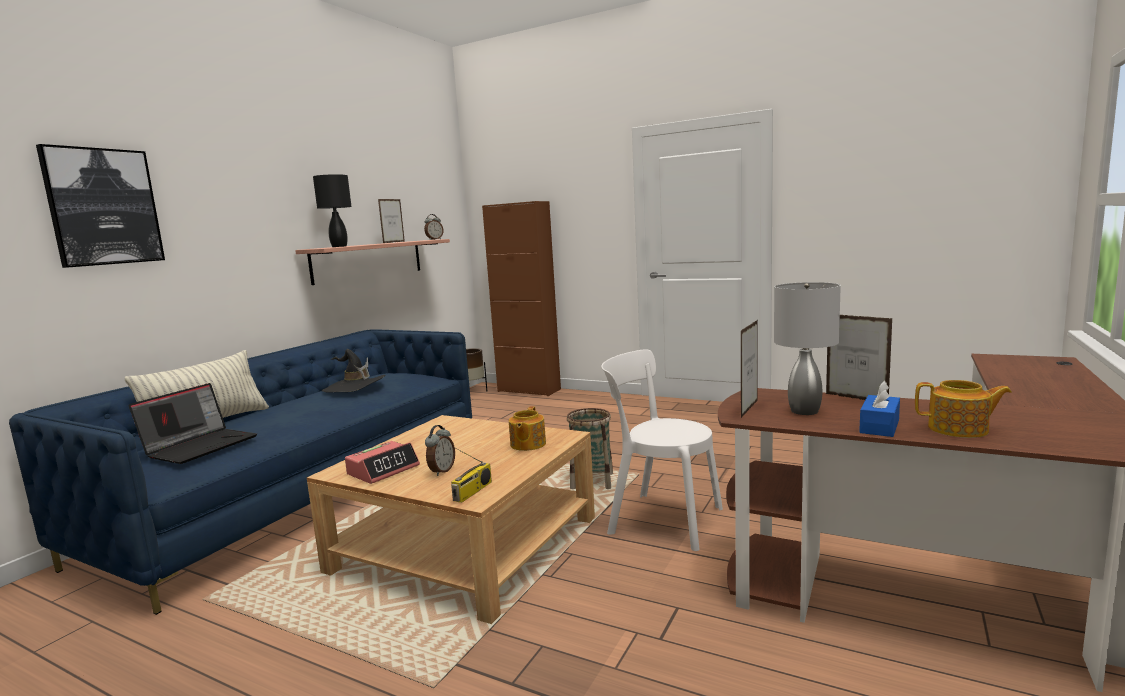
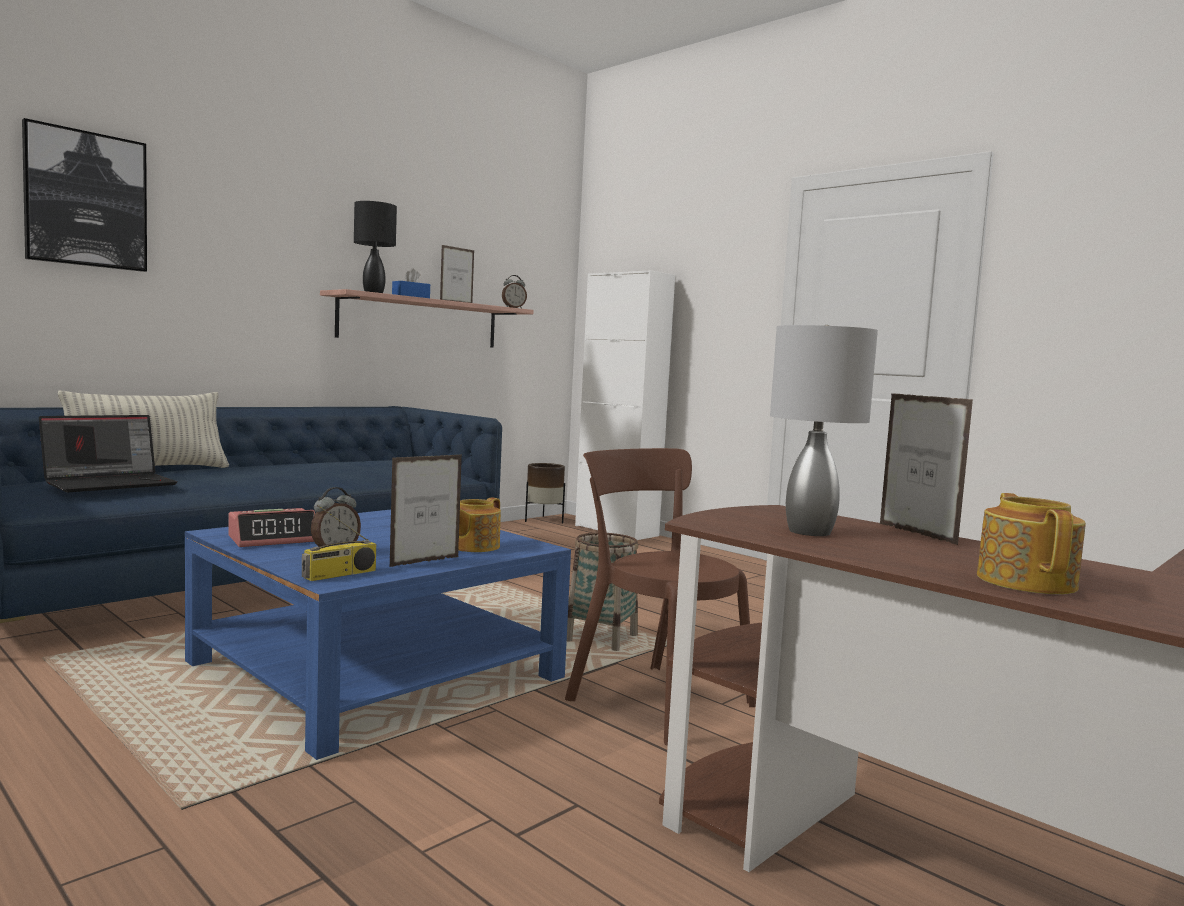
camera: 15 degrees right, 5 degrees down
(354, 387) = (344, 465): black hat -> none
(466, 544) = (375, 671): beige coffee table -> blue coffee table
(529, 390) = (616, 531): brown cabinet -> white cabinet
(660, 519) = (654, 699): white chair -> brown chair
(749, 409) = (732, 519): picture frame -> picture frame (425, 562)
(879, 426) = (895, 559): blue tissue box -> blue tissue box (411, 297)
(959, 429) = (1026, 581): teapot -> teapot turned 120 degrees counterclockwise

